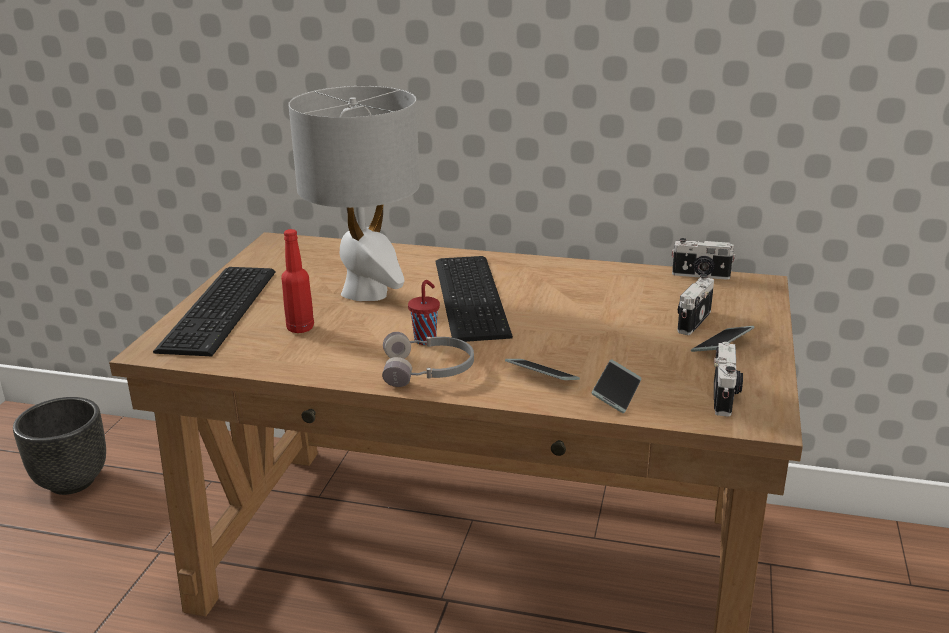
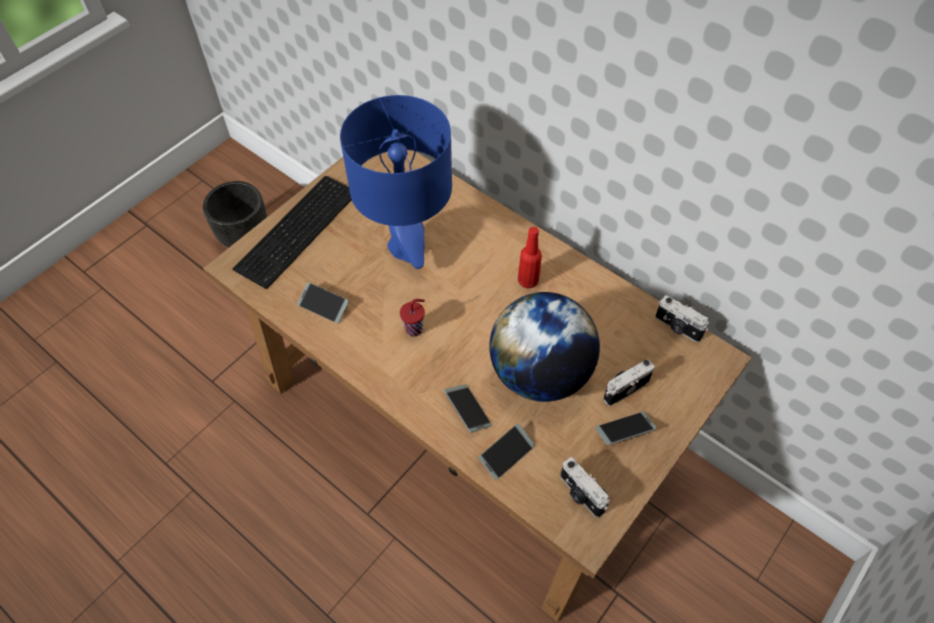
camera: 25 degrees right, 30 degrees up
(298, 350) = (323, 306): none -> phone
(300, 328) = (338, 277): red bottle -> red bottle (528, 281)
(366, 292) = (407, 247): grey table lamp -> blue table lamp
(428, 370) = (395, 368): grey headphones -> none
(474, 296) = (481, 284): keyboard -> none
(595, 333) = (540, 373): none -> globe
(725, 397) = (580, 494): camera -> camera turned 105 degrees clockwise

